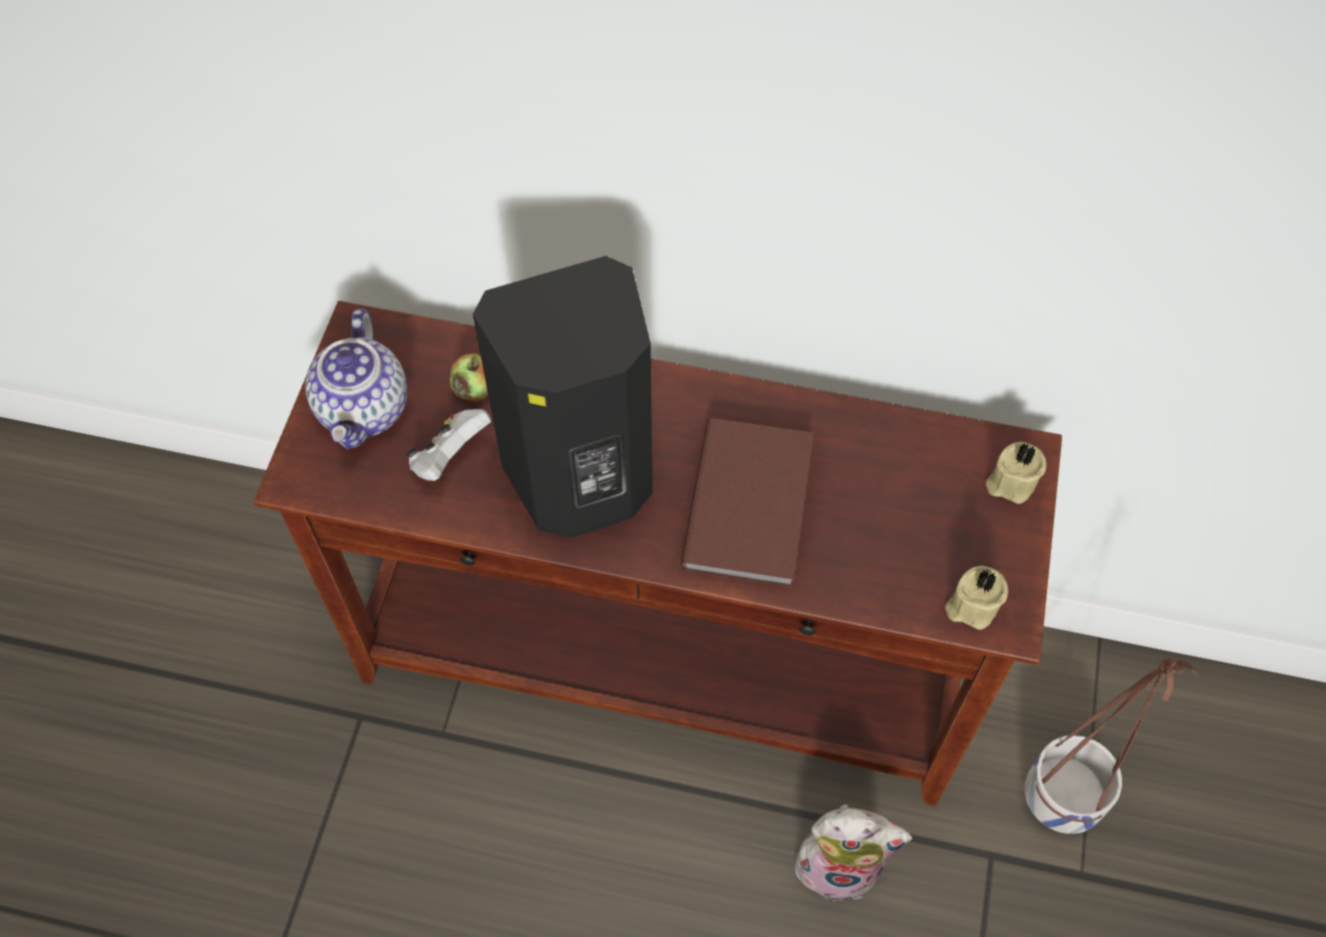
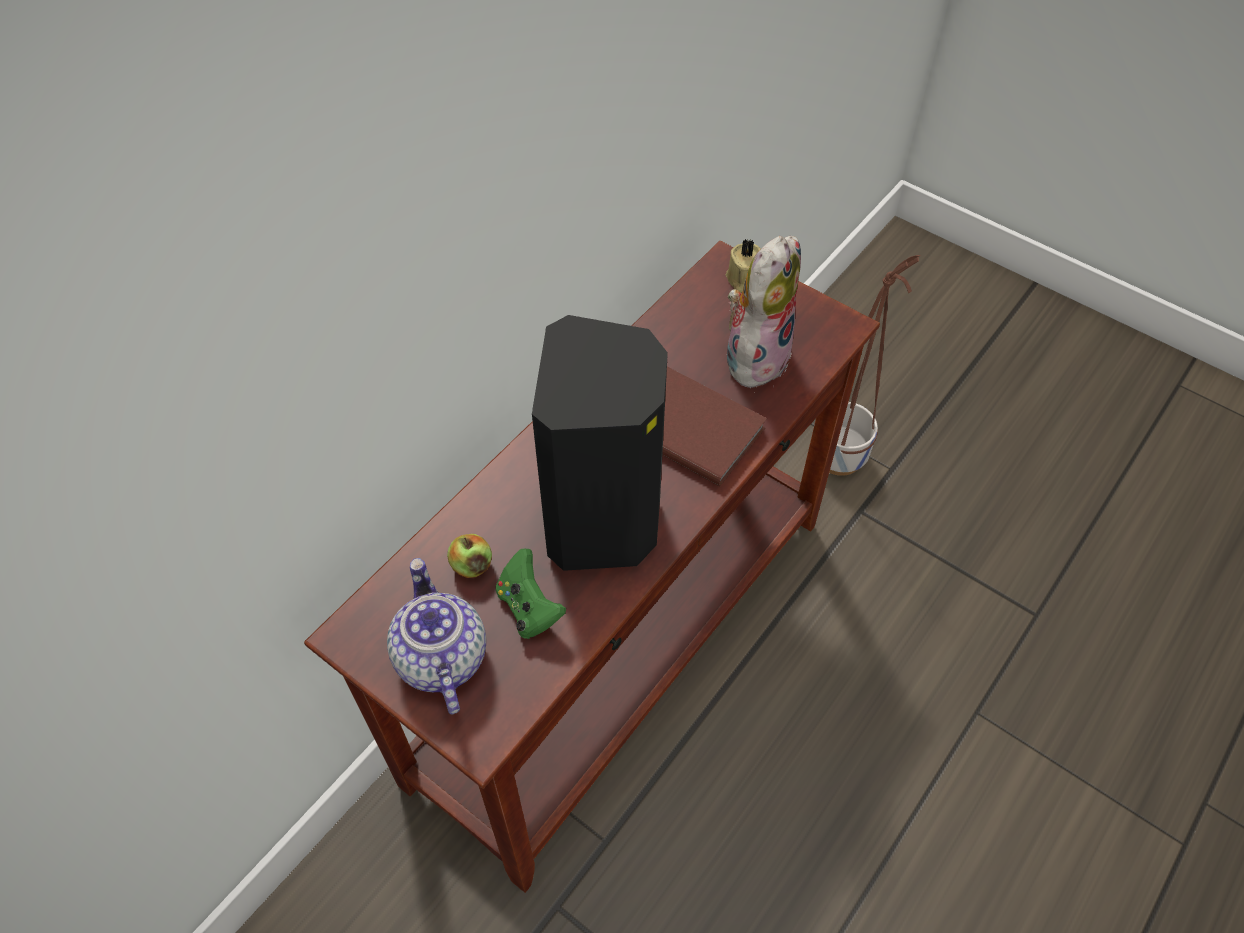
camera: 65 degrees left, 5 degrees down
(365, 409) = (440, 657): teapot -> teapot turned 135 degrees counterclockwise
(449, 458) = (529, 608): white game controller -> green game controller
(839, 864) = (831, 601): plush toy -> plush toy (755, 355)
(971, 606) = (825, 338): beige candle -> none

